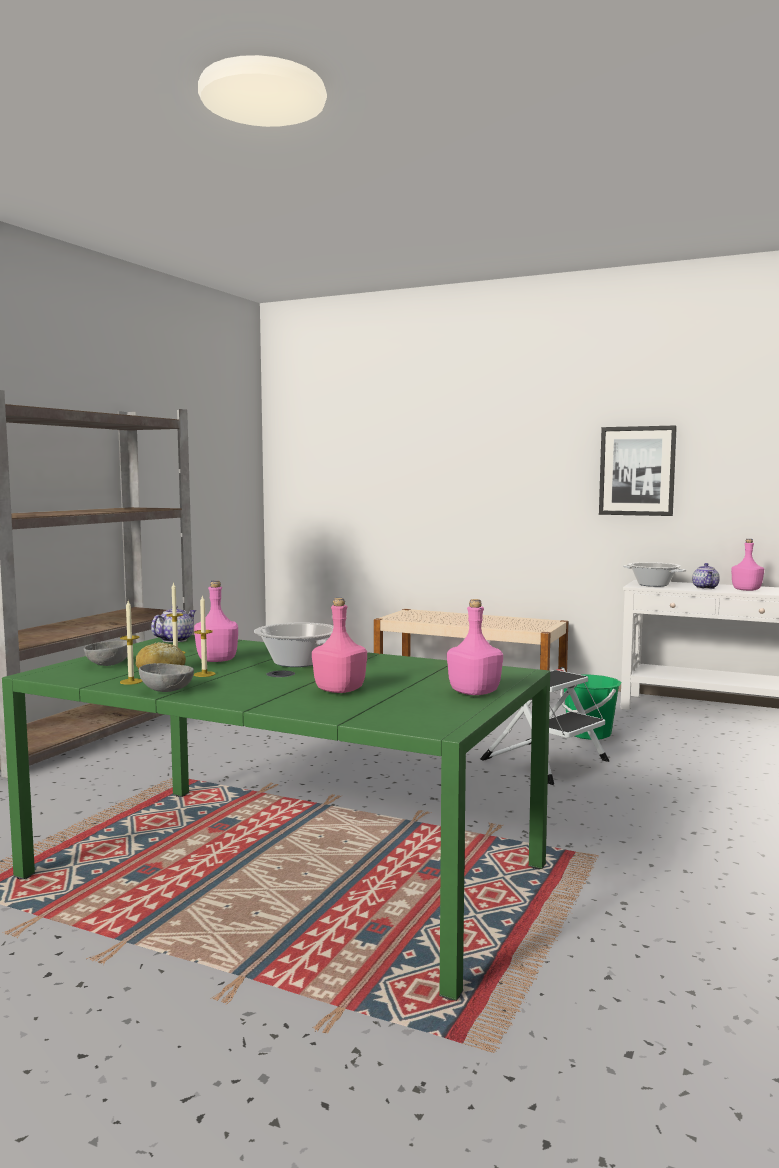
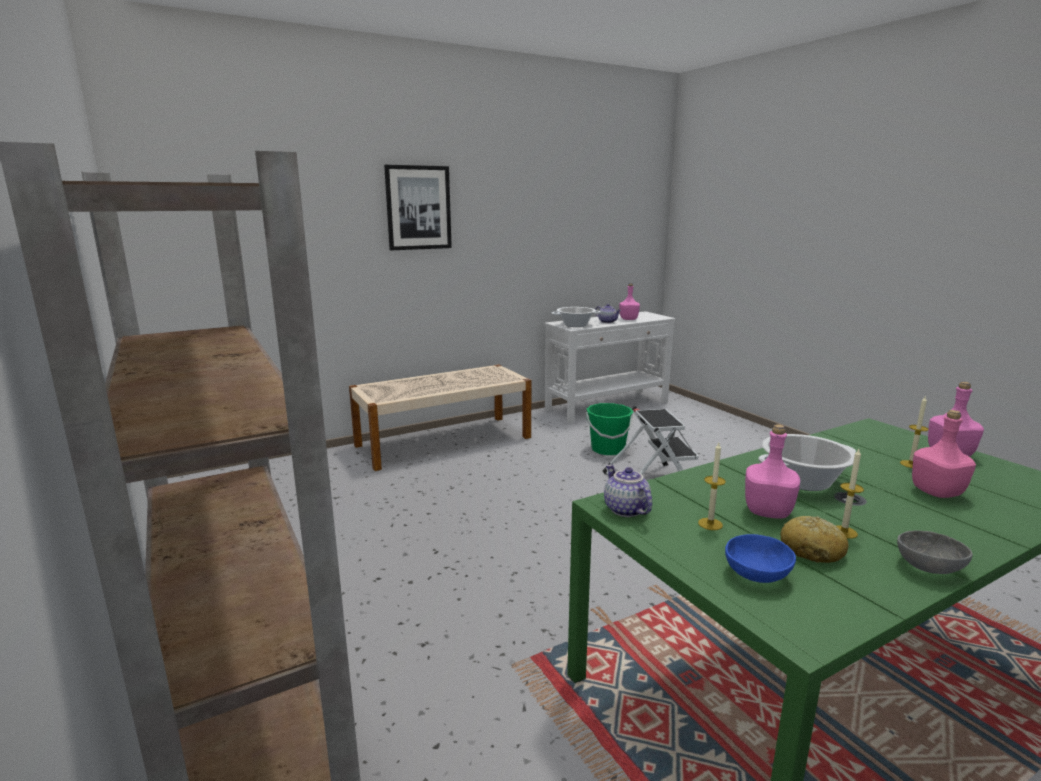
camera: 55 degrees left, 10 degrees up
(108, 664) = (757, 575): grey bowl -> blue bowl
(131, 681) = (874, 579): candle -> candle (911, 464)
(637, 471) = (540, 235): picture -> picture (418, 208)

